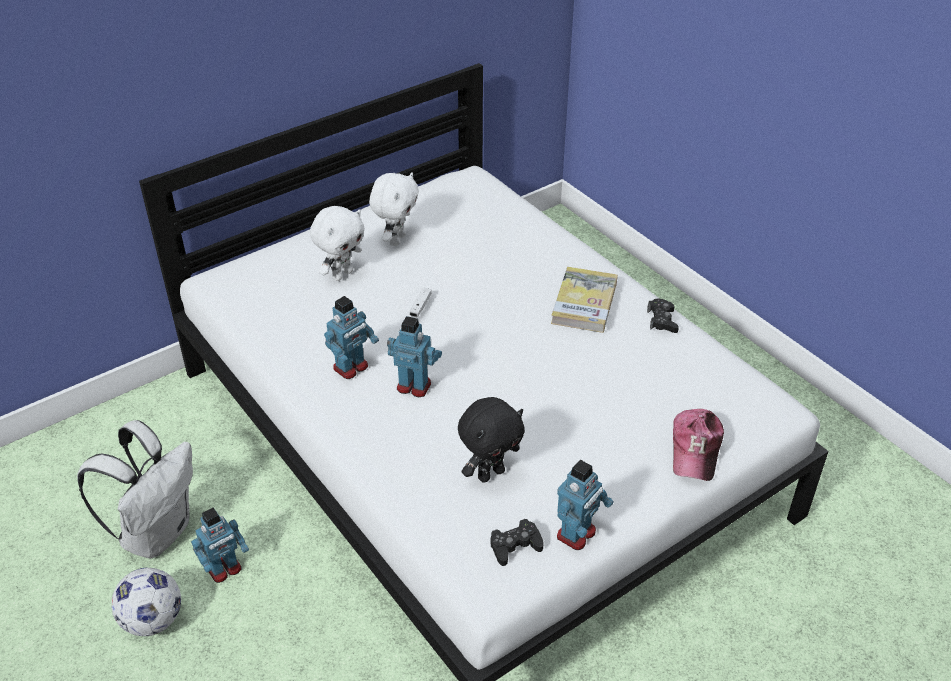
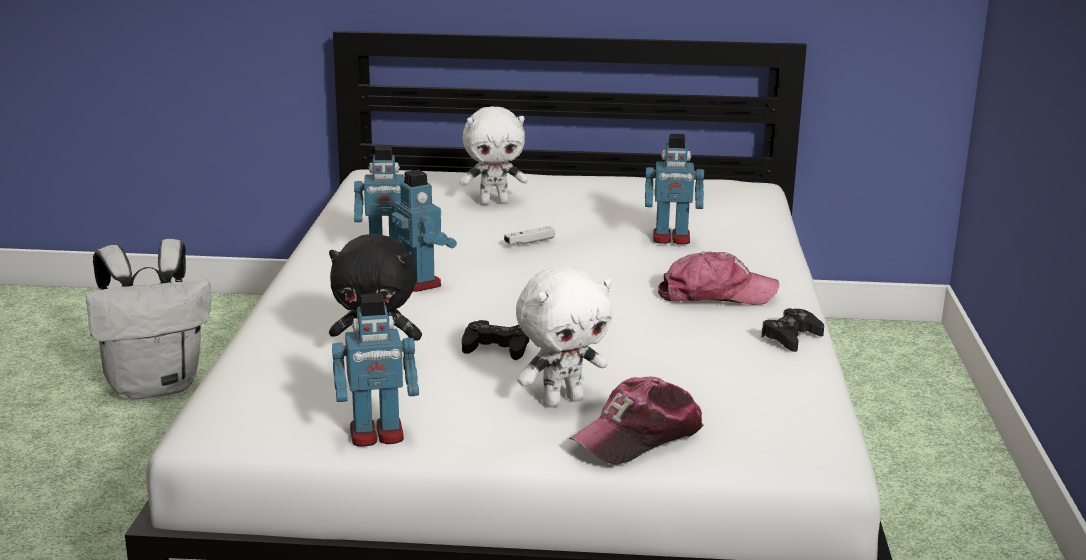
camera: 40 degrees right, 20 degrees down
(152, 620) = (58, 437): football -> none
(224, 569) = (163, 434): toy robot -> toy robot (671, 239)
(396, 239) = (590, 199): white plush toy -> white plush toy (562, 400)
(515, 546) = (299, 413): black game controller -> black game controller (496, 348)
(584, 303) = (716, 295): book -> cap

